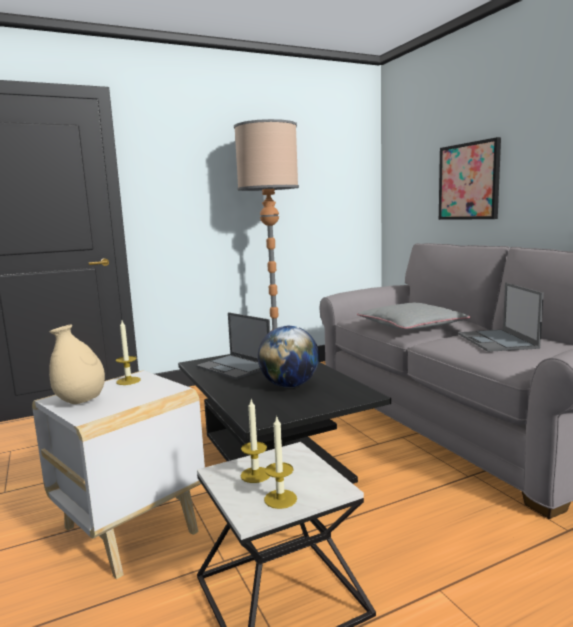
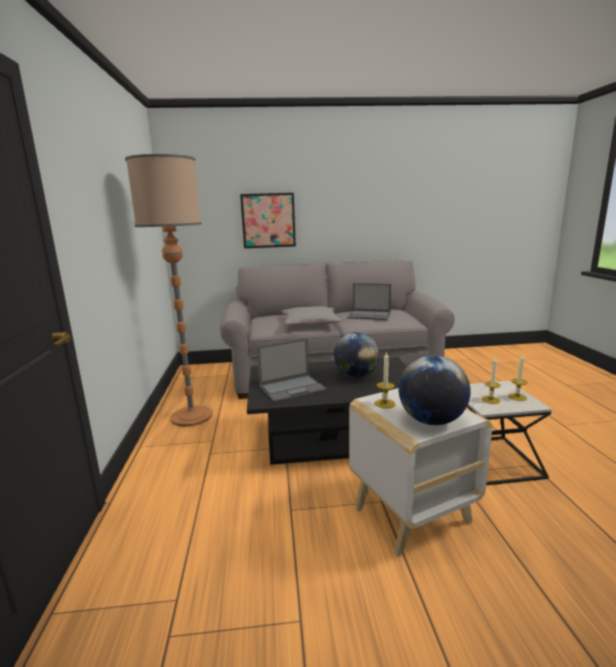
camera: 70 degrees left, 5 degrees up
(81, 402) = (431, 421): beige vase -> globe

